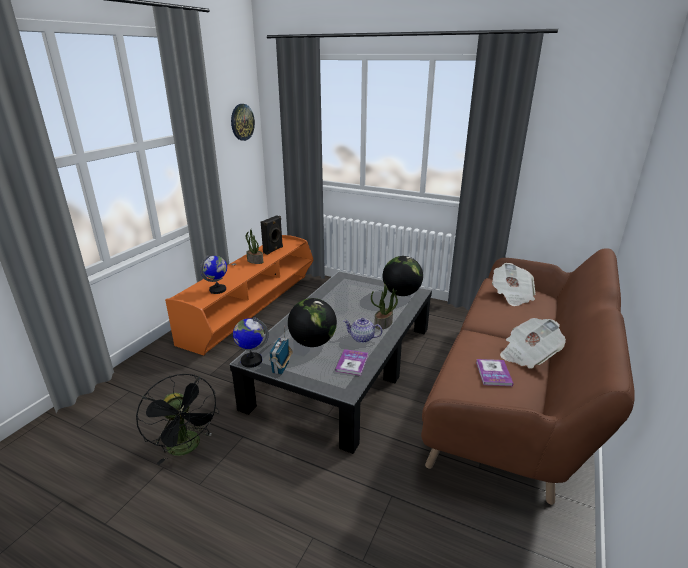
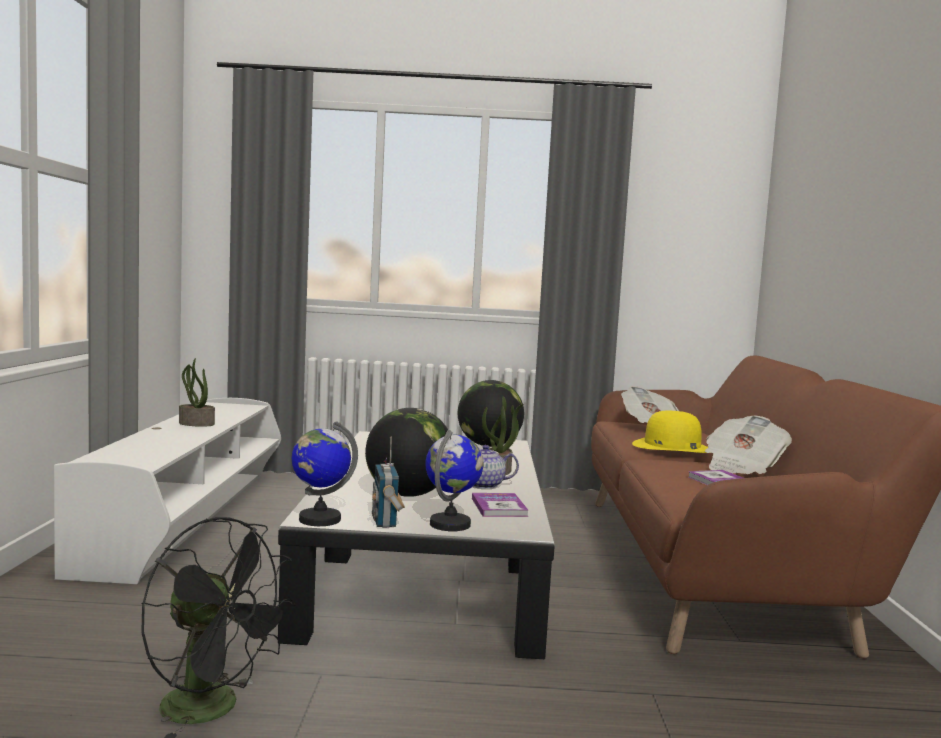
camera: 25 degrees left, 20 degrees down
(218, 290) = (159, 452): globe -> globe (450, 524)
(242, 122) = (162, 190): wall clock -> none
(253, 308) = (191, 518): orange tv stand -> white tv stand
(273, 250) = (219, 413): black speaker -> none
(502, 321) = (671, 447): none -> yellow hat

